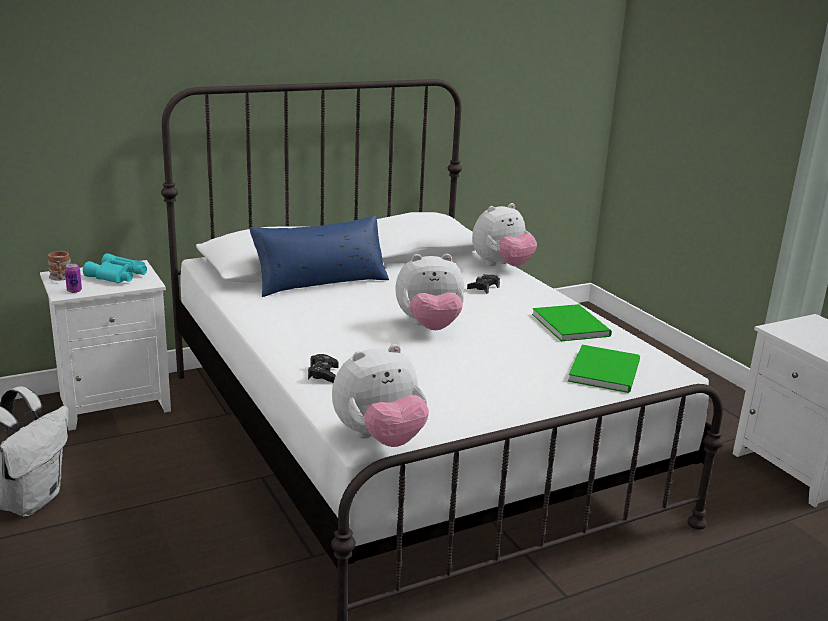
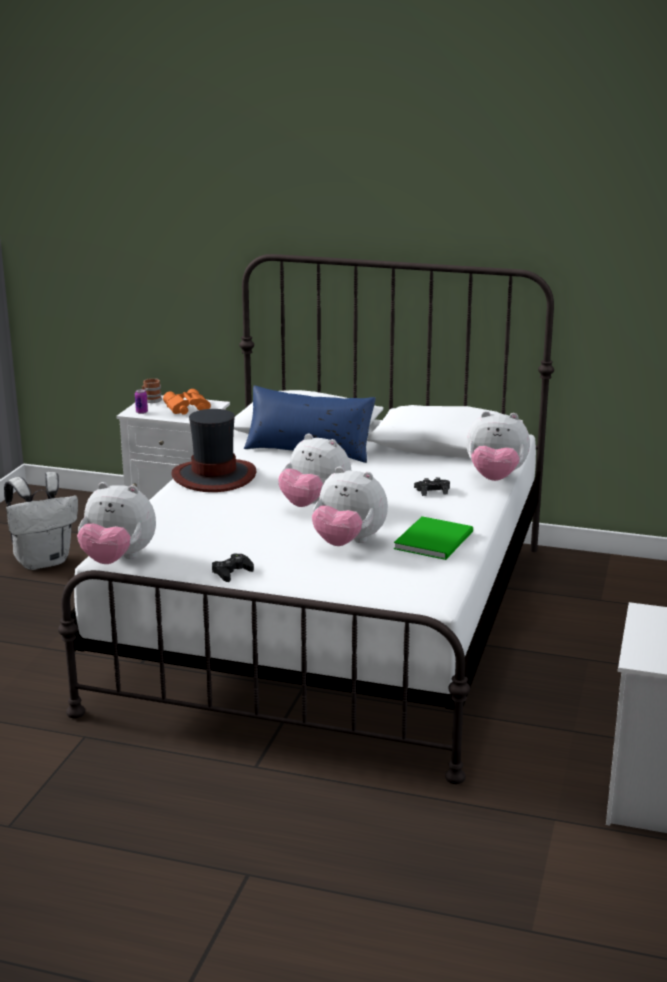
camera: 45 degrees right, 0 degrees up
(117, 276) = (186, 409): turquoise binoculars -> orange binoculars
(290, 329) = (214, 476): none -> hat
(323, 374) = (170, 511): black game controller -> black game controller (232, 572)
(522, 348) = (348, 543): none -> plush toy
(606, 370) = (376, 580): green book -> none

